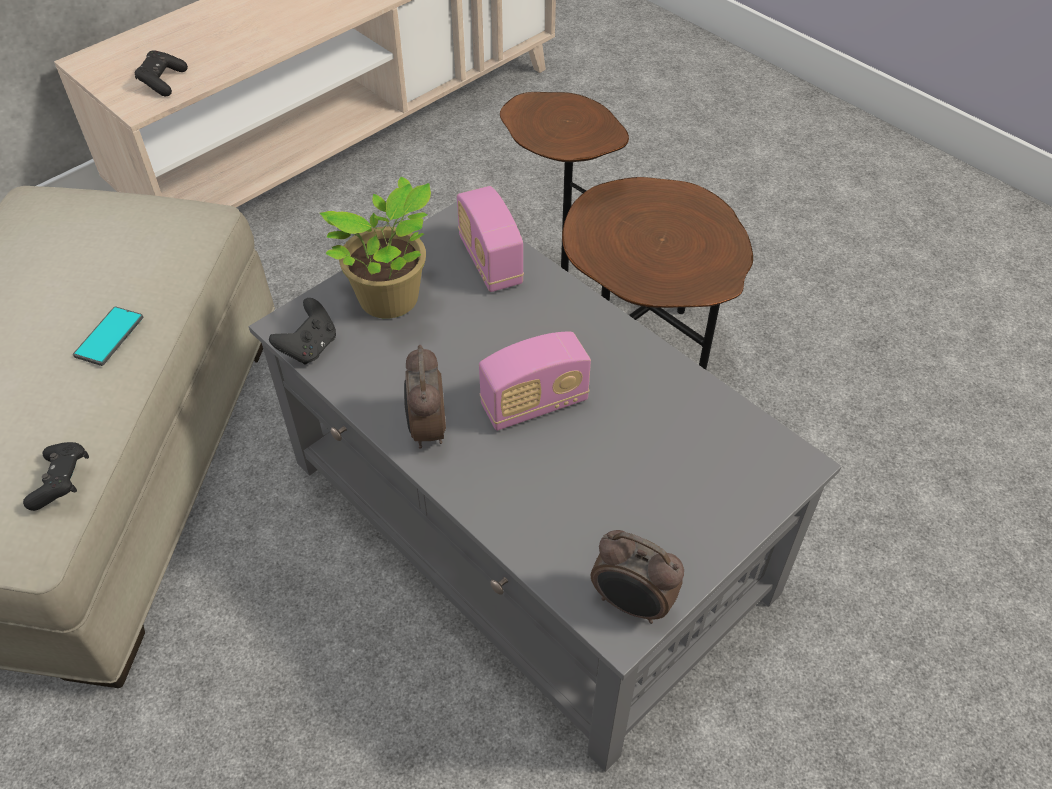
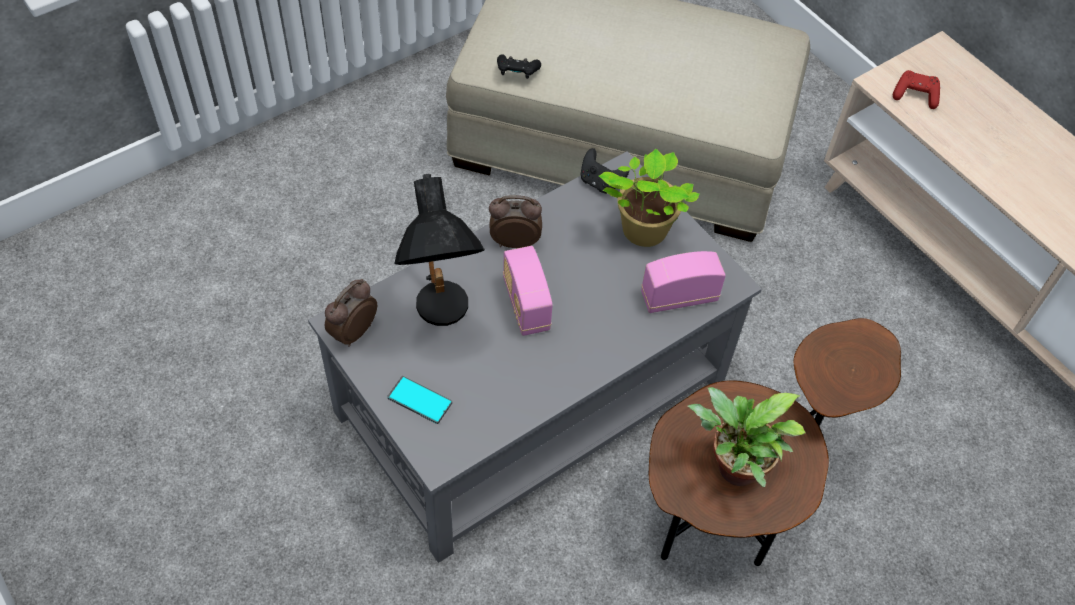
camera: 95 degrees right, 5 degrees up
(109, 337) = (634, 86): phone -> phone (419, 400)
(163, 82) = (915, 95): black game controller -> red game controller
(583, 494) = (442, 321): none -> black table lamp
(674, 241) = (732, 469): none -> potted plant

